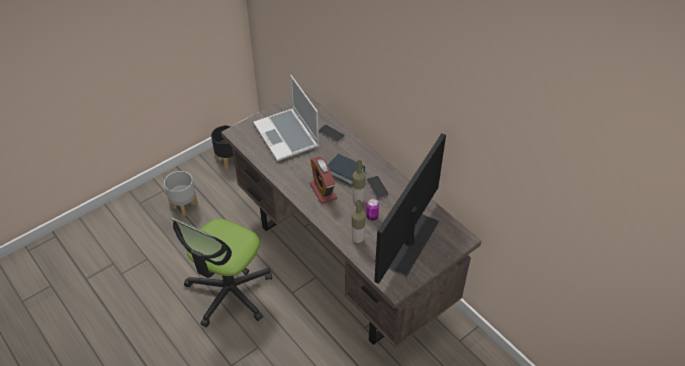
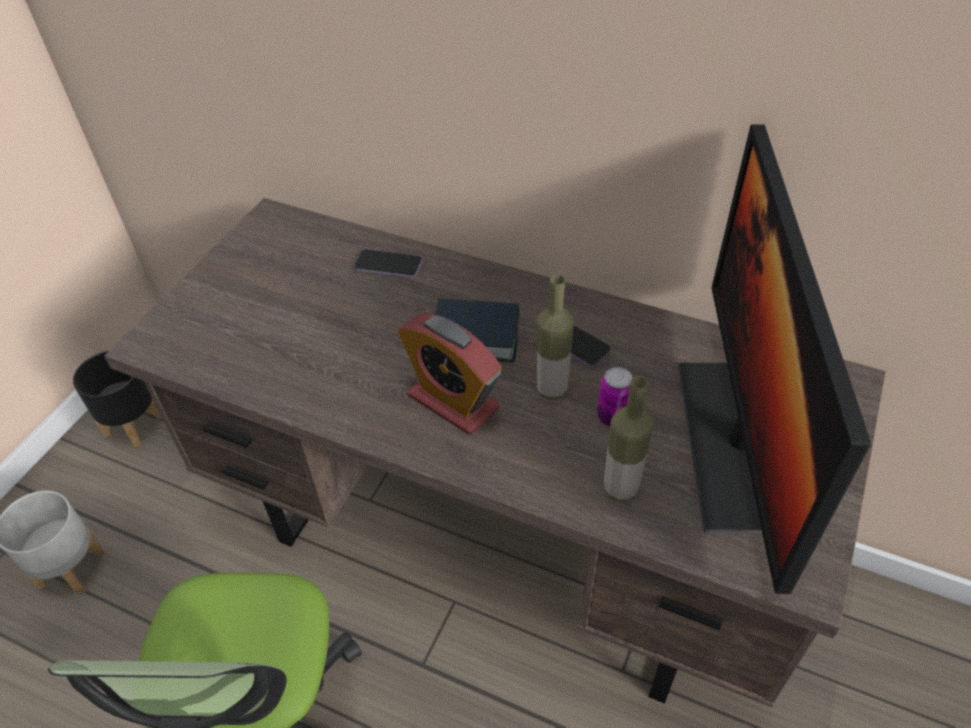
camera: 25 degrees left, 0 degrees up
(287, 136) = (286, 306): laptop -> none

